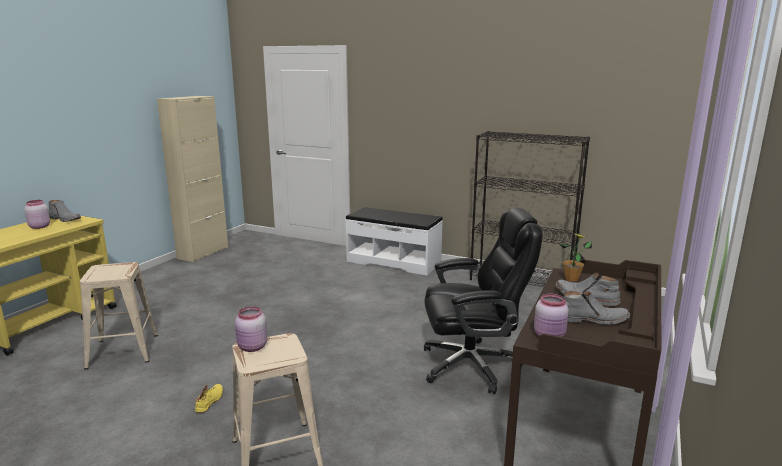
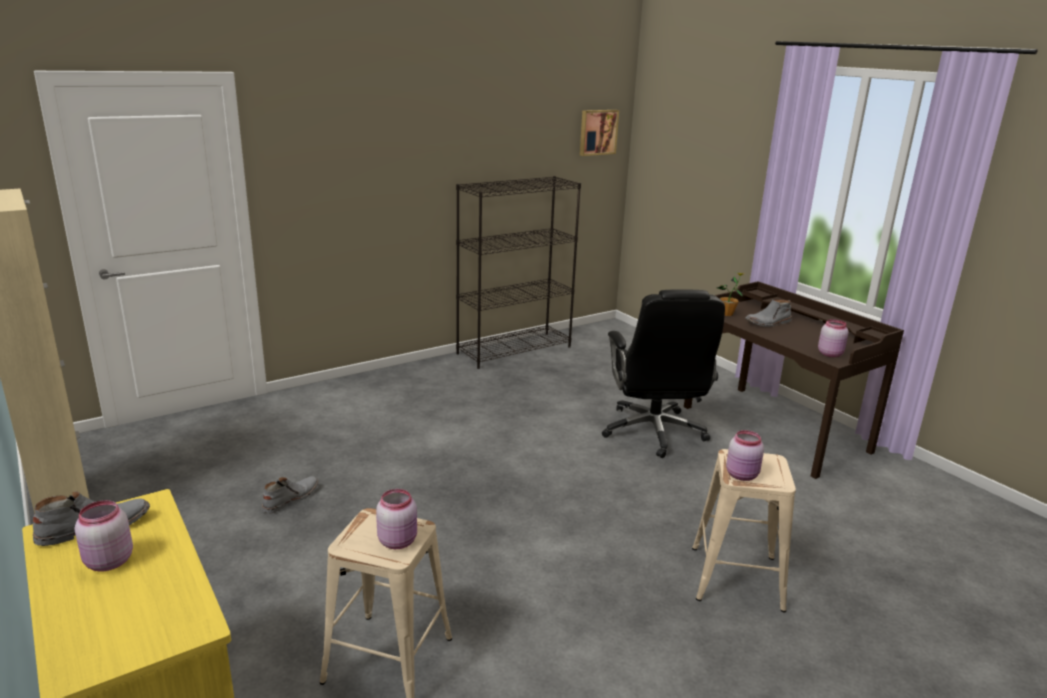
camera: 60 degrees left, 5 degrees up
(106, 274) = (398, 541): none -> pink jar
(210, 402) = (606, 600): yellow shoe -> none
(394, 262) = (368, 385): white bench -> none
(472, 365) = (654, 432): black office chair -> black office chair turned 150 degrees clockwise
(591, 319) = (808, 334): grey boot -> grey boot (290, 499)
(651, 99) = (597, 132): none -> picture

